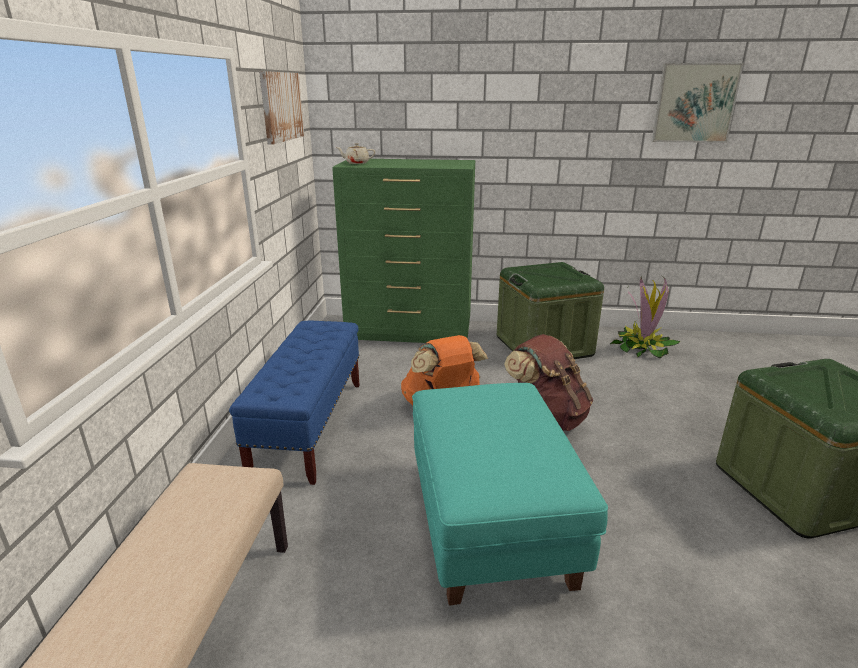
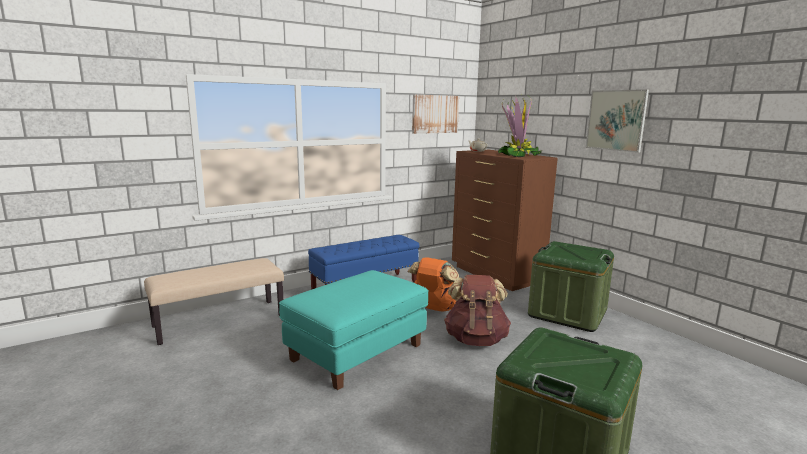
camera: 50 degrees right, 10 degrees down
(410, 332) = (495, 275): green dresser -> brown dresser
(641, 348) = (649, 346): potted plant -> potted plant (517, 155)
(695, 103) = (742, 121): picture -> picture (616, 120)

